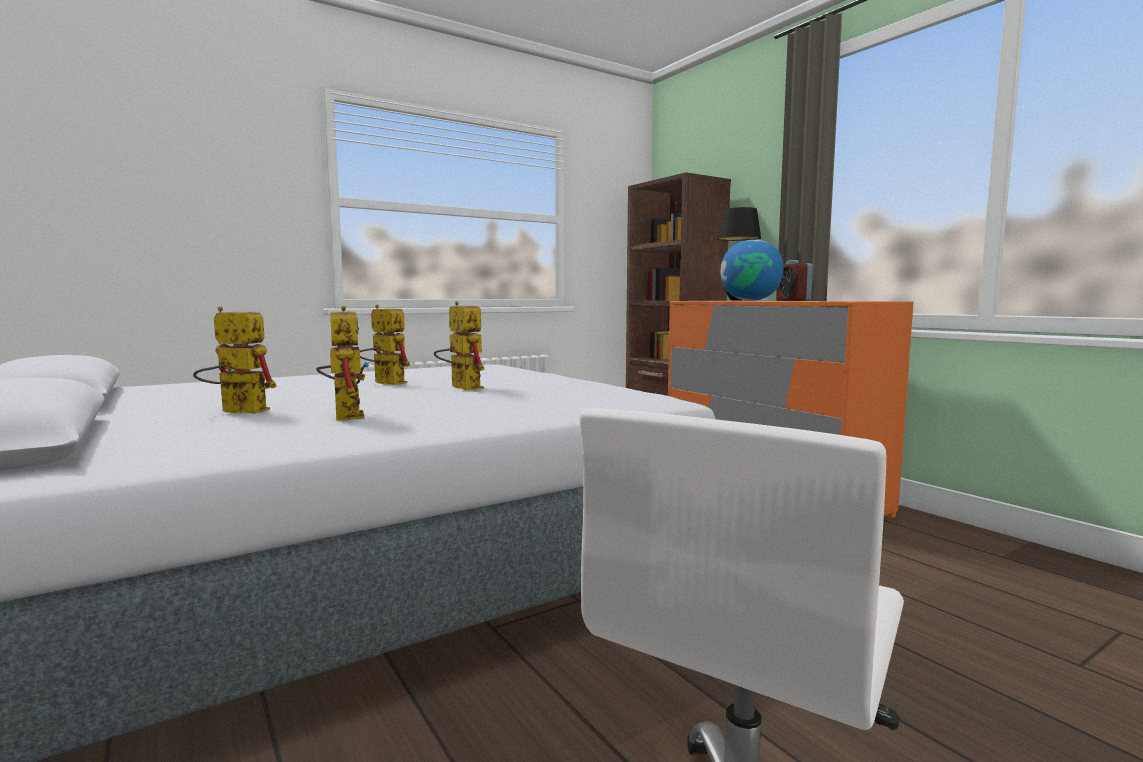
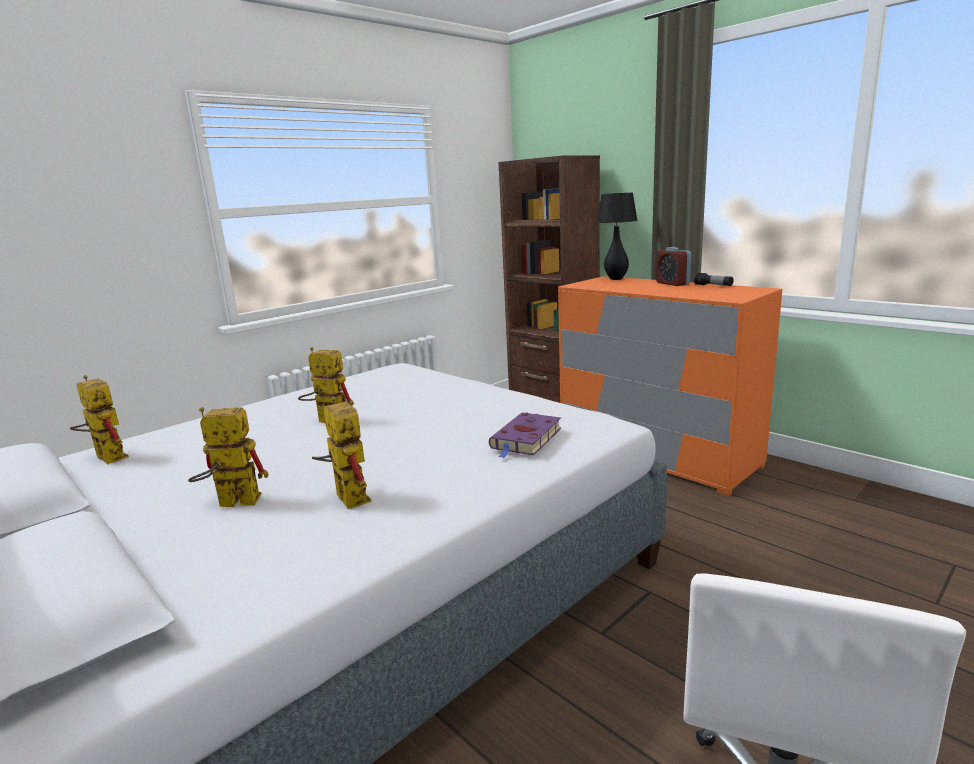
camera: 10 degrees left, 10 degrees up
(460, 387) = (415, 427): toy robot -> toy robot (106, 457)
(562, 398) = (526, 439): none -> purple book
(750, 300) = (637, 288): globe -> none
(835, 300) = (713, 286): none -> flashlight

